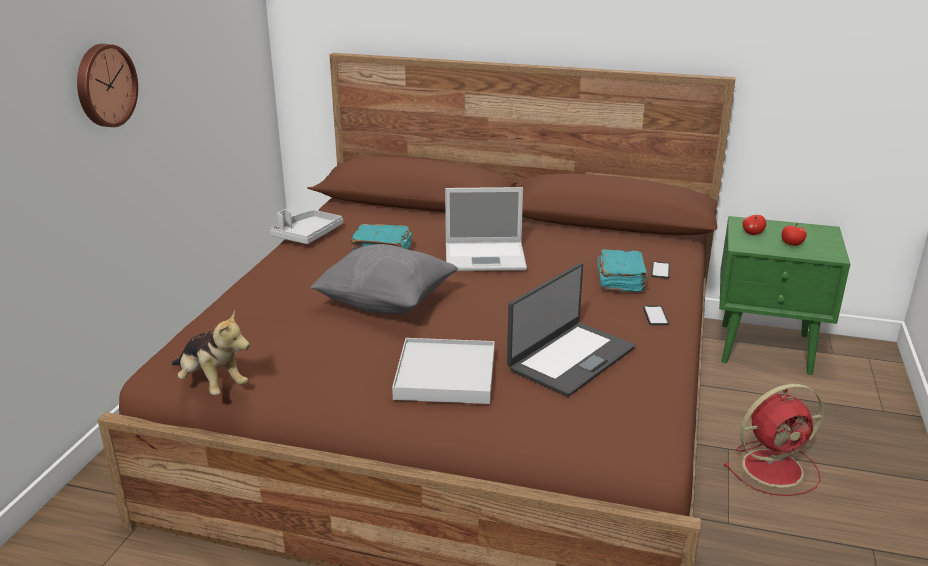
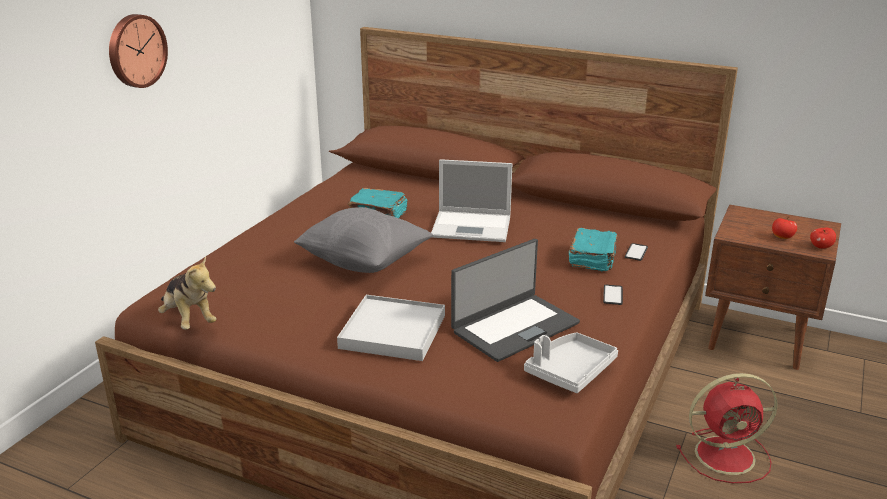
camera: 10 degrees right, 0 degrees up
(307, 235) = (318, 194): grey tray -> grey tray (570, 371)
(752, 233) = (746, 223): apple -> apple (820, 247)
(767, 349) = (759, 340): green nightstand -> brown nightstand

